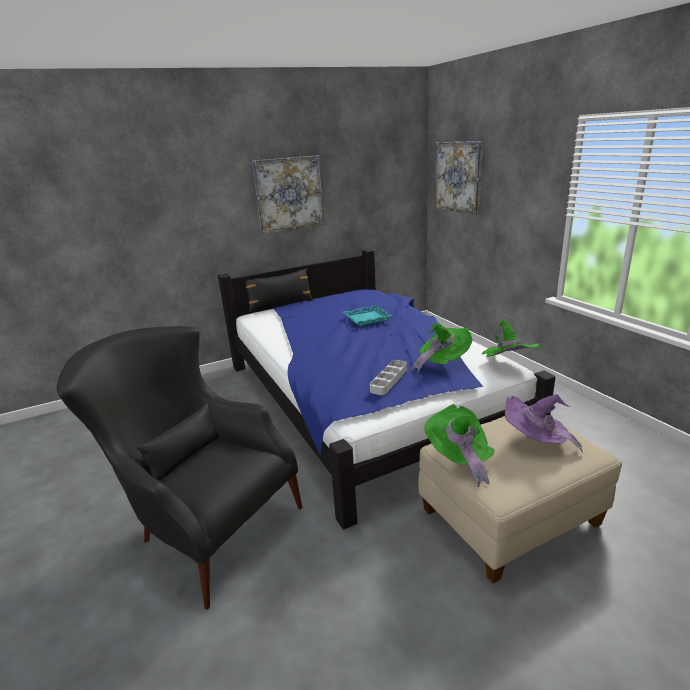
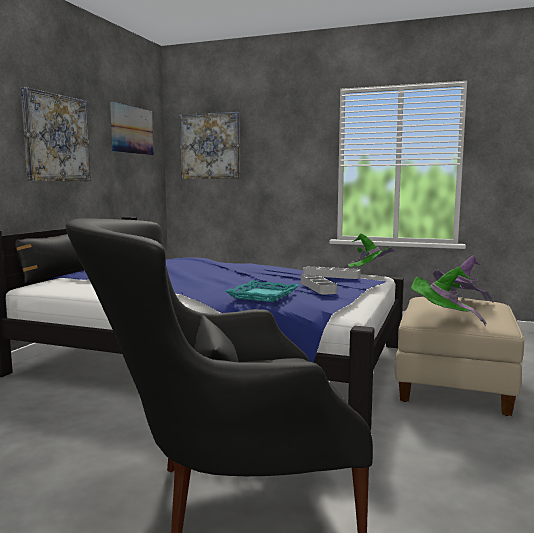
camera: 45 degrees left, 15 degrees down
(367, 318) = (196, 268): turquoise tray -> turquoise tray (262, 295)
(380, 167) = (132, 130): none -> picture
(442, 362) = (331, 276): green hat -> grey tray

